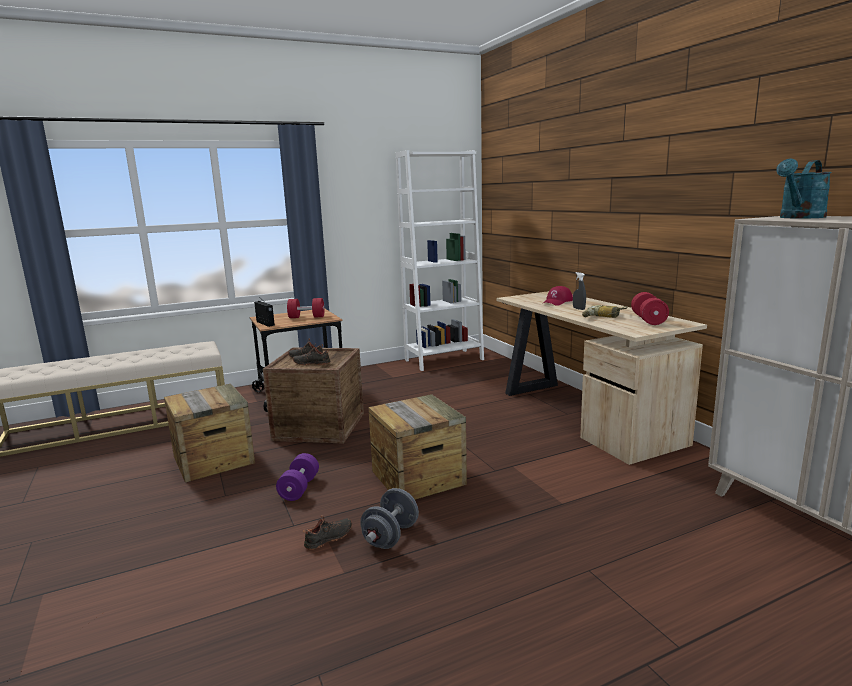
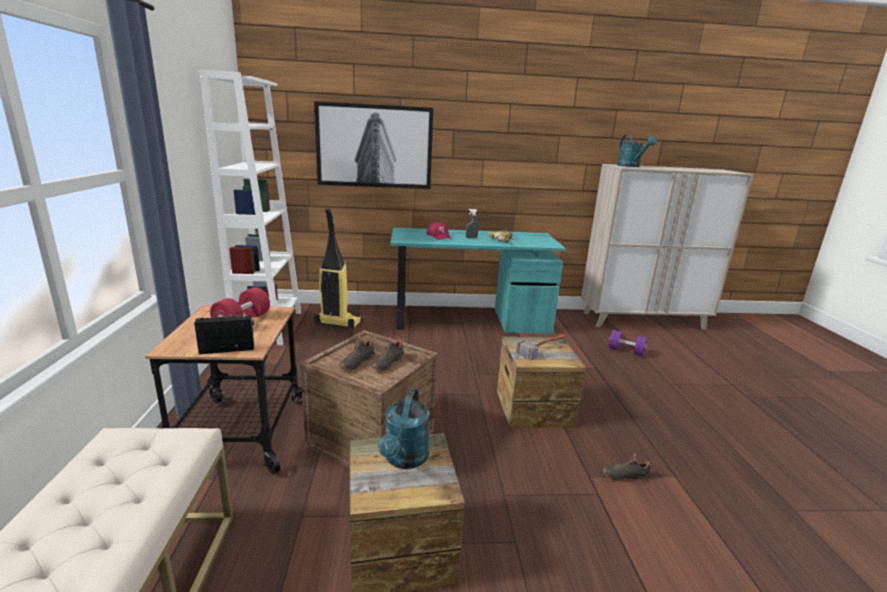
camera: 70 degrees left, 5 degrees up
(213, 397) = (404, 460): none -> turquoise watering can
(299, 488) = (523, 478): purple dumbbell -> purple dumbbell (626, 351)
(329, 538) = (625, 475): black shoe -> black shoe turned 75 degrees counterclockwise
(391, 536) = (625, 443): grey dumbbell -> none
(423, 410) = (540, 347): none -> hammer
(483, 374) = (337, 323): none -> vacuum cleaner
(549, 202) = (374, 146): none -> picture
(583, 415) = (468, 319): beige desk -> turquoise desk
(648, 320) = (524, 236): red dumbbell -> none

